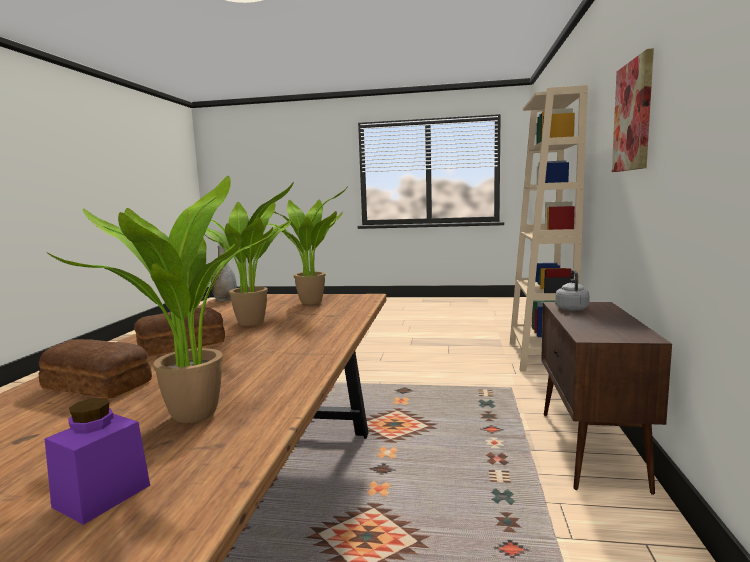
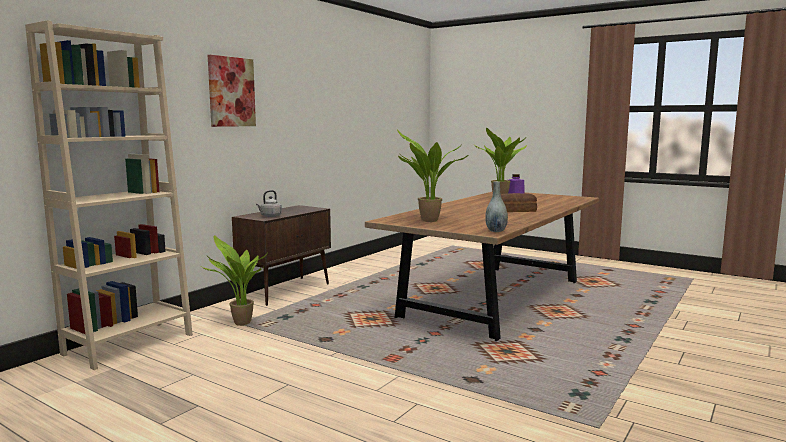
camera: 155 degrees left, 0 degrees up
(97, 384) = (539, 205): bread -> none
(254, 322) = (476, 215): potted plant -> potted plant (239, 324)

